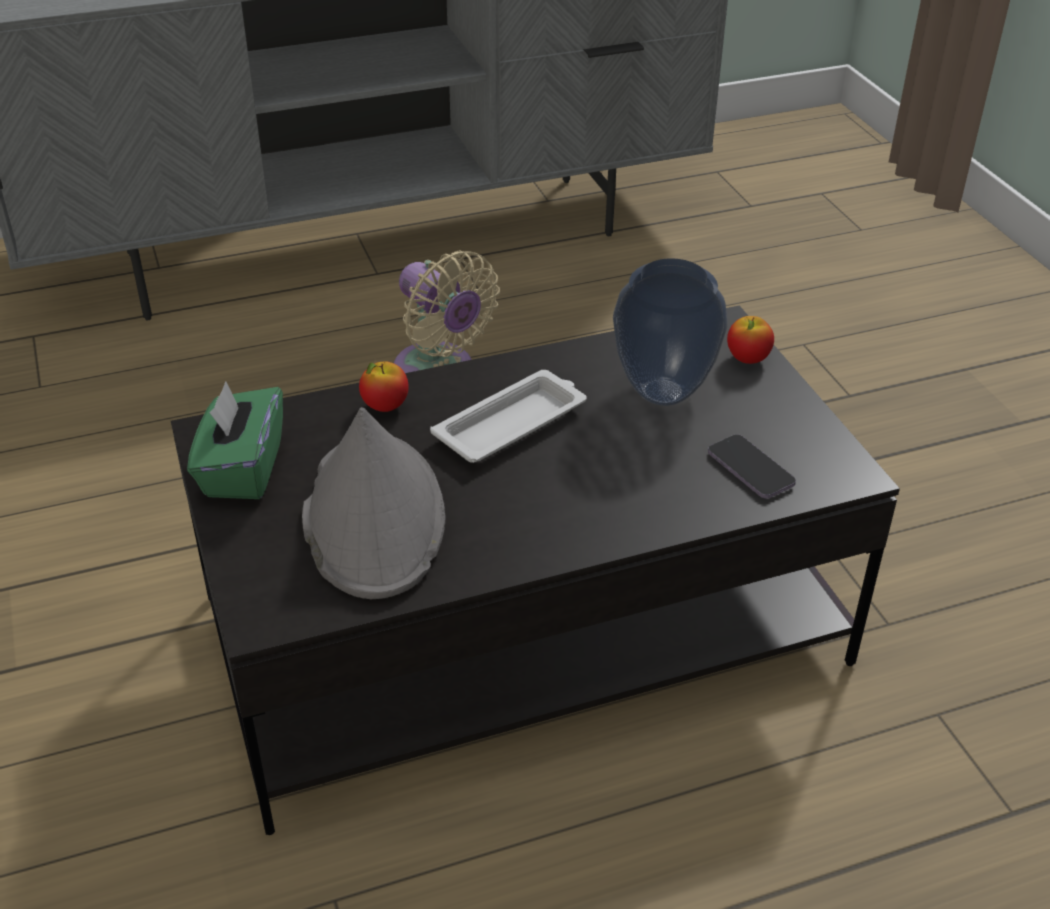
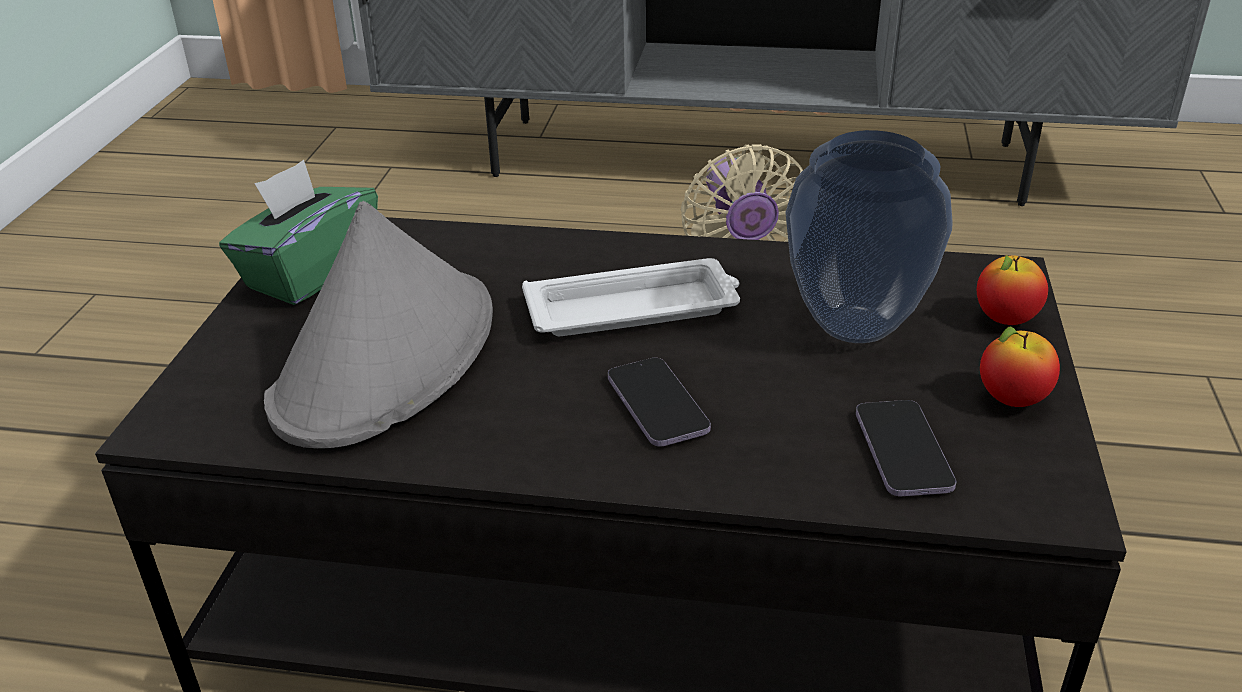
camera: 30 degrees right, 5 degrees down
(385, 407) = (511, 254): apple -> apple (1012, 399)
(585, 488) = (657, 405): none -> phone

